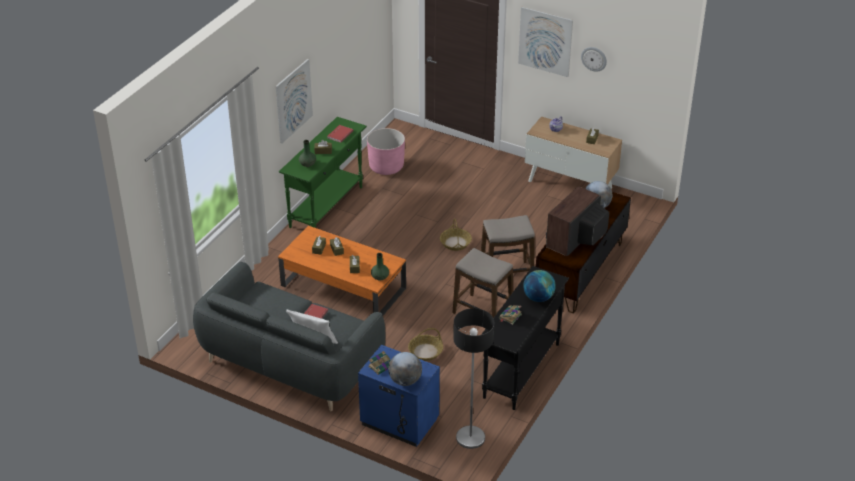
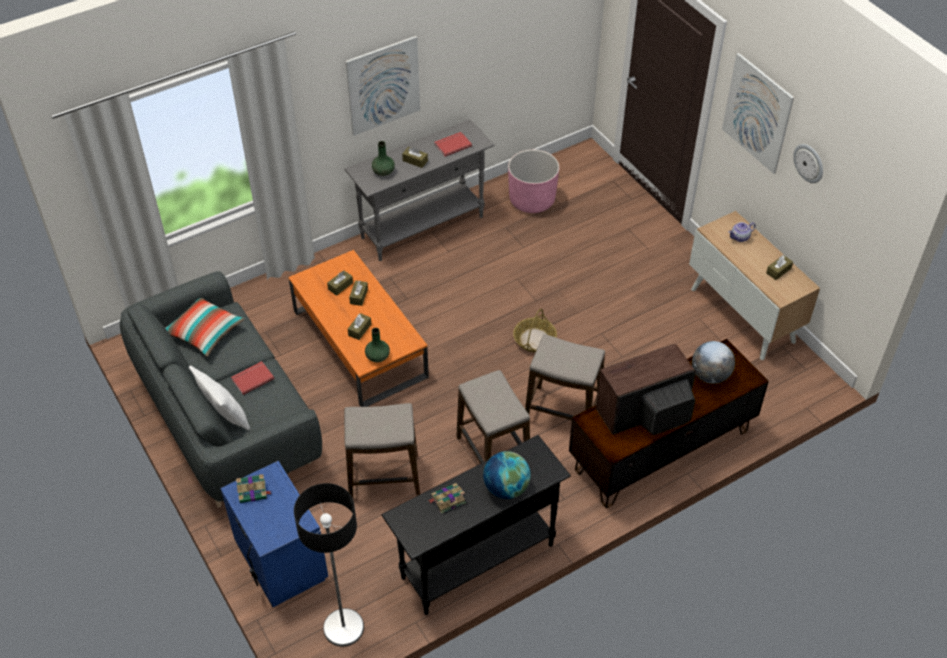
camera: 30 degrees right, 10 degrees up
(254, 304) = (204, 332): none -> pillow
(326, 207) = (423, 227): green console table -> grey console table
(405, 381) = (263, 527): globe -> none
(425, 352) = (384, 477): basket -> stool

